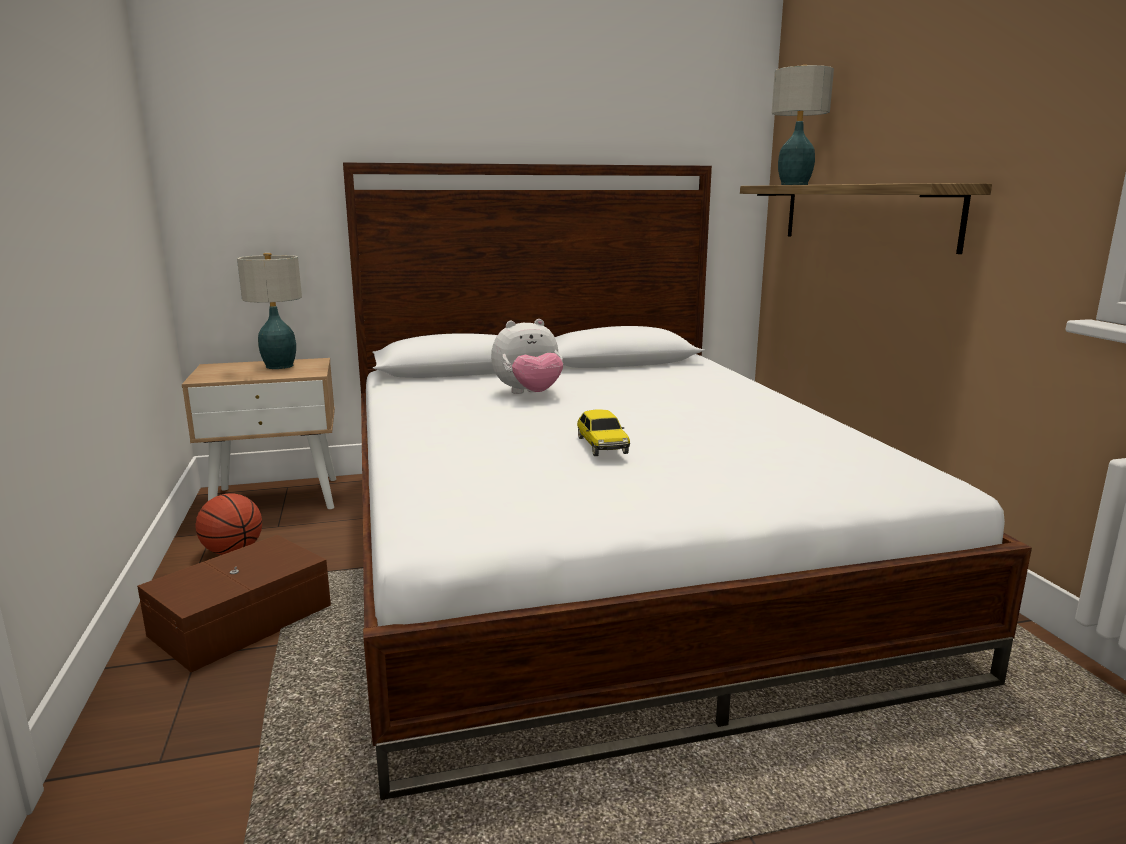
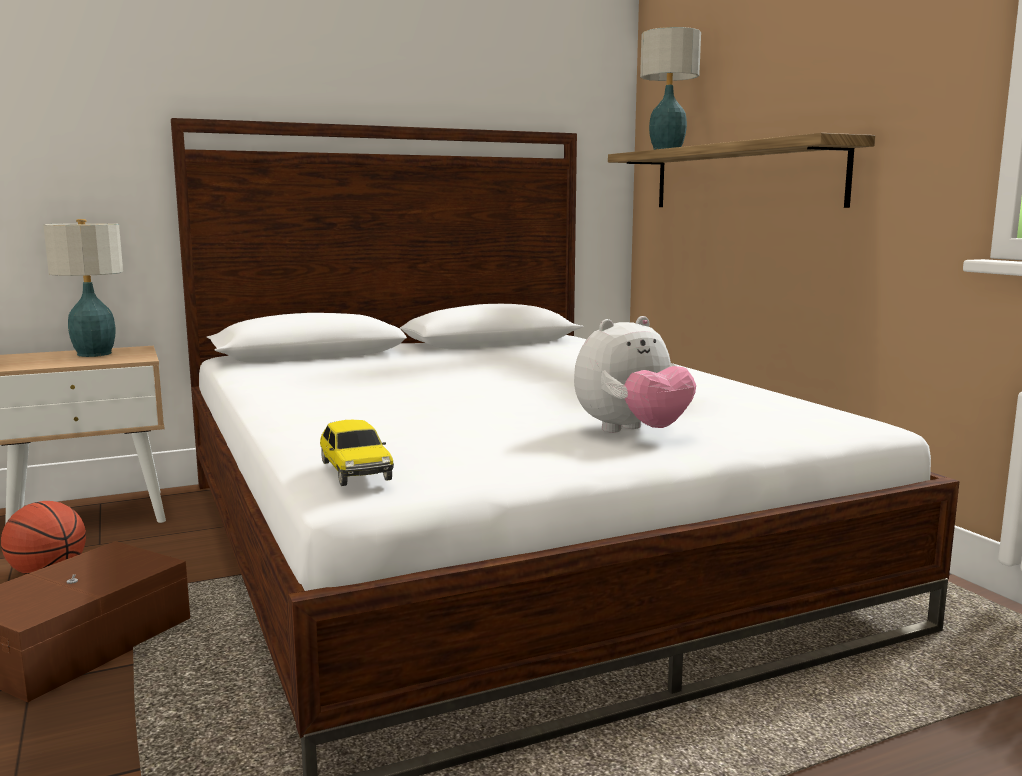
camera: 10 degrees left, 5 degrees down
(529, 394) = (403, 371): plush toy -> plush toy (631, 432)
(602, 445) = (508, 408): toy car -> toy car (355, 470)

